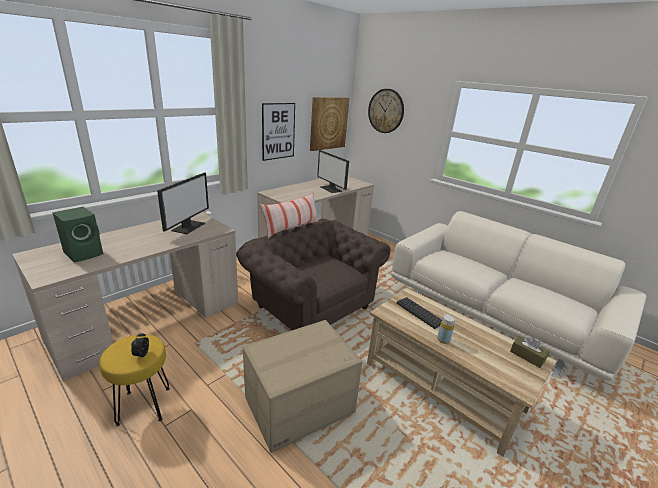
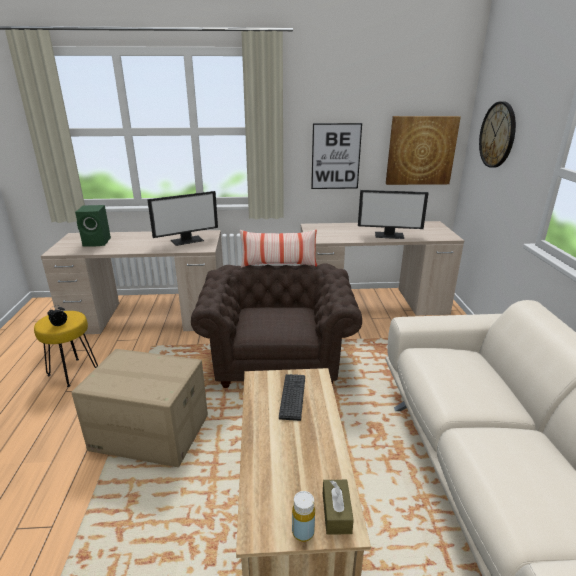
camera: 45 degrees right, 0 degrees up
(331, 189) = (389, 235): monitor -> monitor turned 90 degrees counterclockwise
(443, 340) = (267, 434): yellow bottle -> yellow bottle (303, 532)

